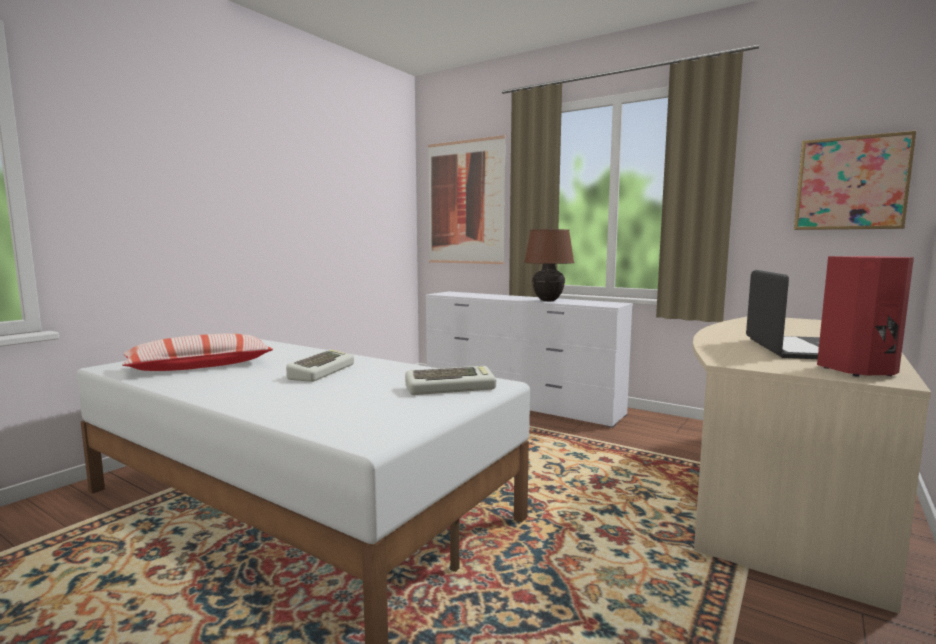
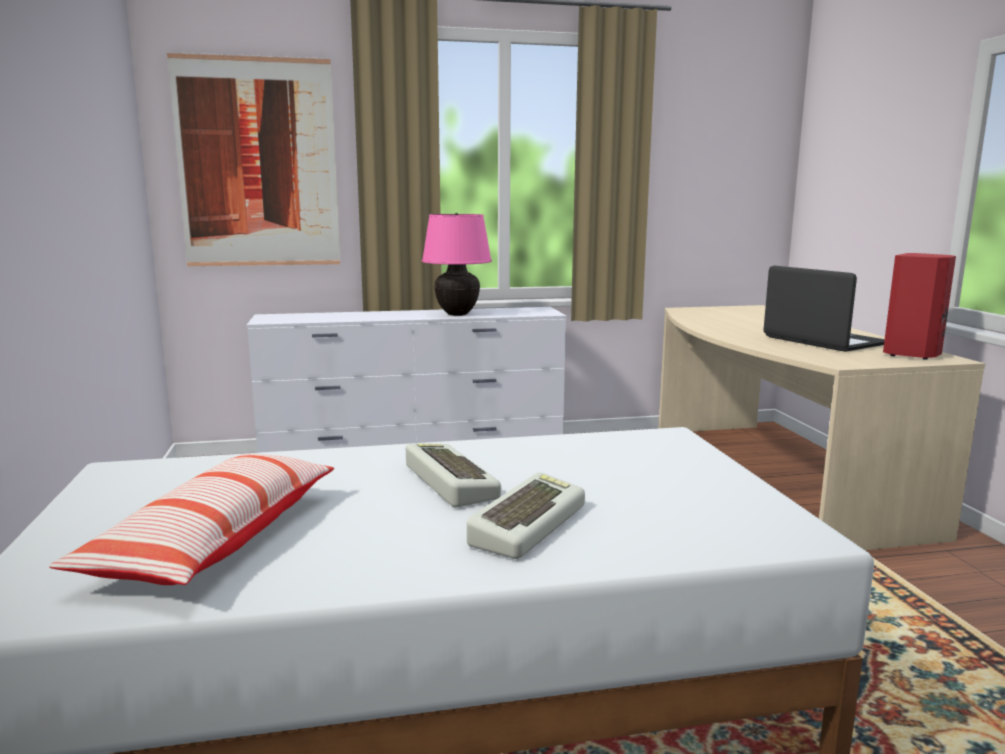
camera: 45 degrees left, 5 degrees up
(451, 387) = (655, 454): keyboard -> keyboard (526, 524)
(548, 300) = (457, 314): brown table lamp -> pink table lamp
(851, 183) = (738, 168): picture -> none

